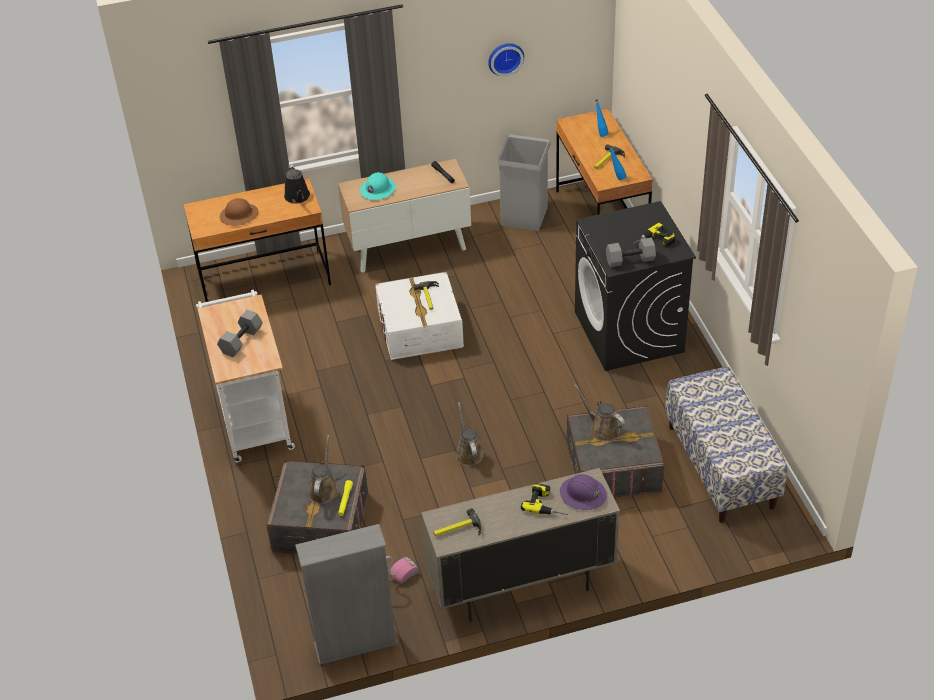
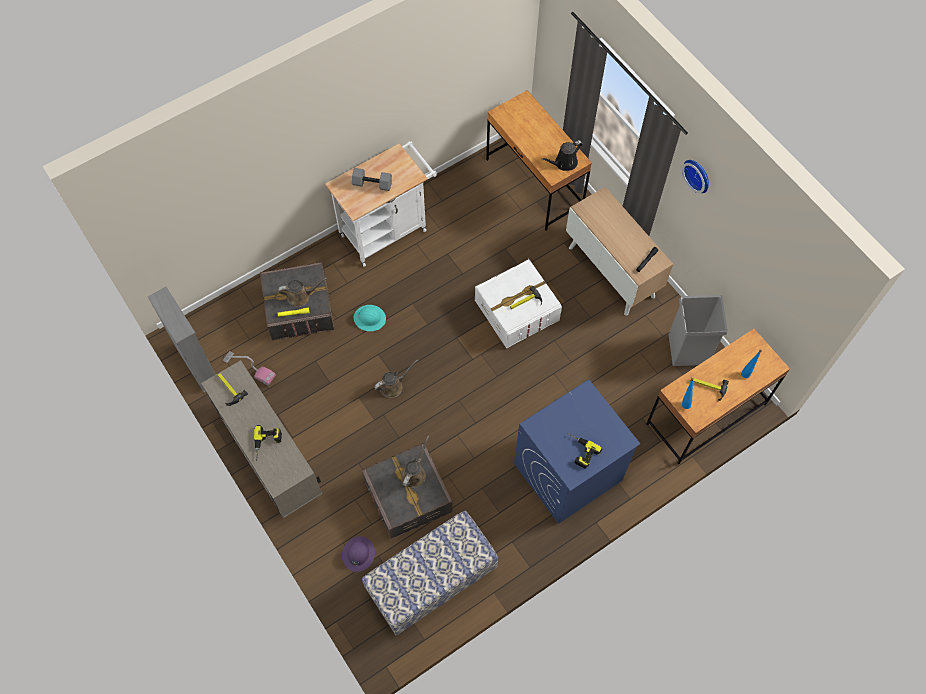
camera: 70 degrees right, 20 degrees up
(239, 215) = (526, 131): brown hard hat -> none
(377, 189) = (607, 218): turquoise hard hat -> turquoise hard hat (369, 318)
(505, 58) = (745, 250): wall clock -> wall clock (698, 174)
(583, 494) = (282, 467): purple hard hat -> purple hard hat (358, 554)
(629, 332) = (567, 473): black washing machine -> blue washing machine
(630, 259) = (548, 436): grey dumbbell -> none

